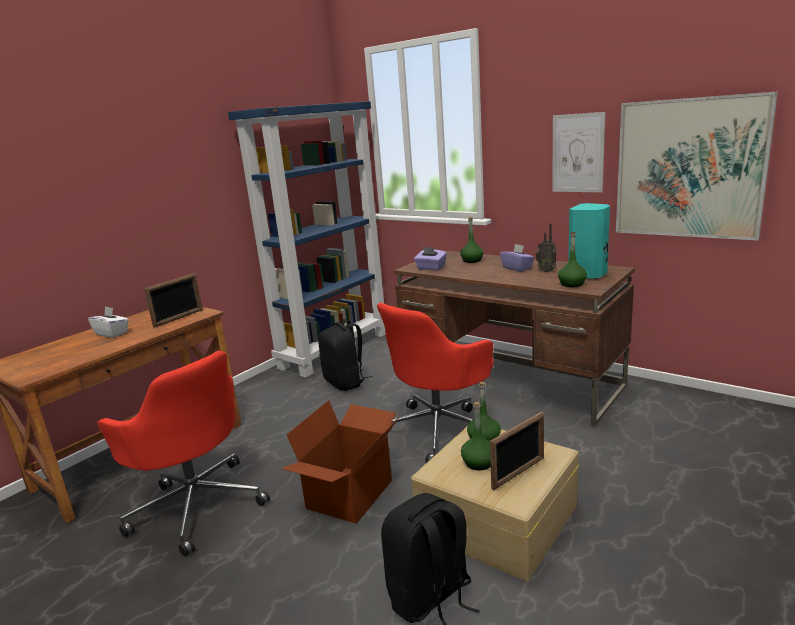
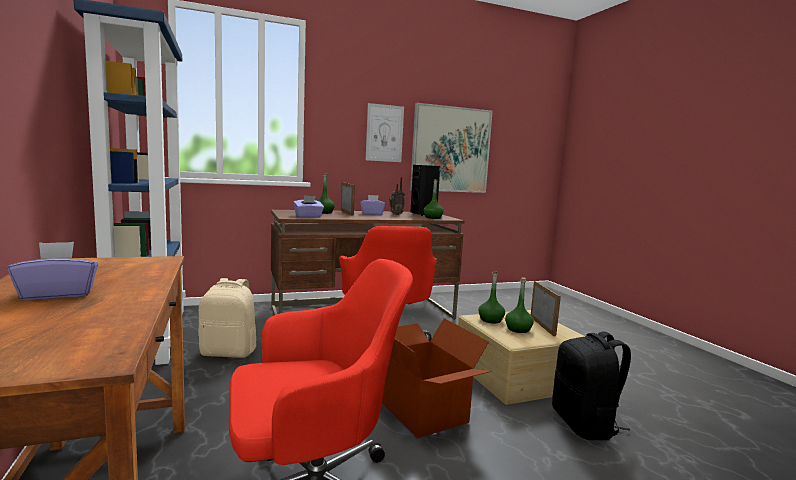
camera: 60 degrees left, 10 degrees down
(112, 333) = (58, 294): white tissue box -> purple tissue box
(179, 318) = (135, 267): picture frame -> picture frame (347, 212)
(345, 382) = (229, 352): black backpack -> beige backpack
(588, 275) = (424, 214): turquoise speaker -> black speaker

